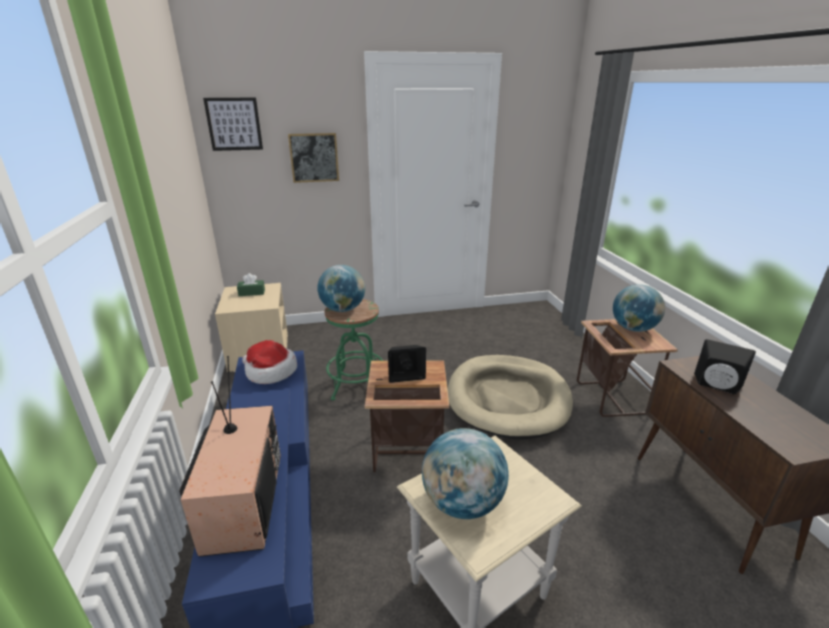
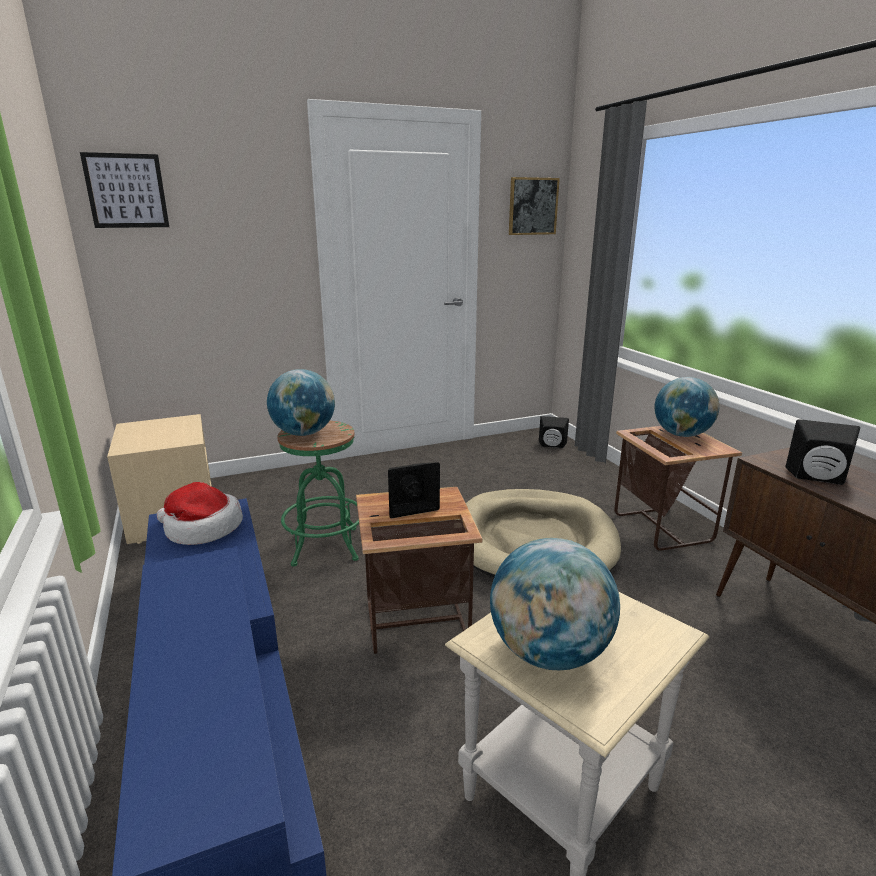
camera: 10 degrees left, 5 degrees down
(241, 499) = (190, 705): television -> none
(252, 293) = (159, 428): green tissue box -> none
(314, 157) = (242, 239): picture -> picture (533, 206)
(543, 318) = (552, 446): none -> black speaker

